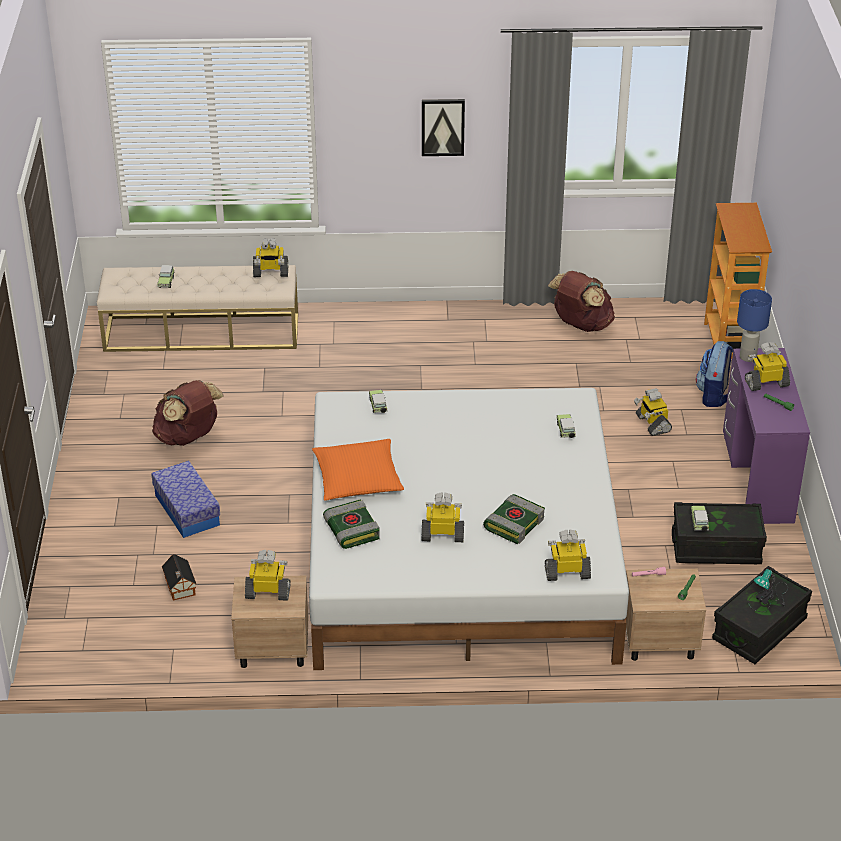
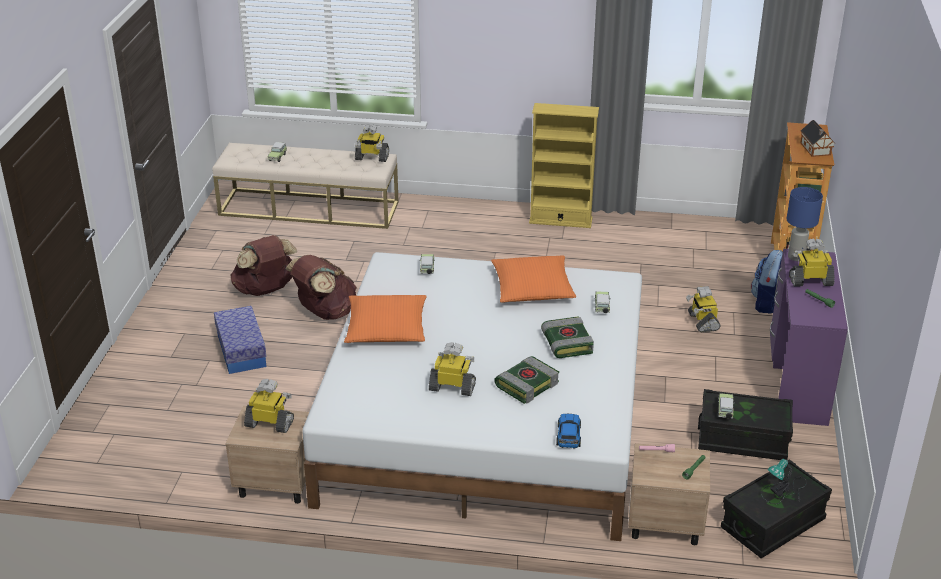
camera: 10 degrees right, 5 degrees down
(180, 587) = (209, 417): toy house -> toy house (815, 149)
(350, 529) = (363, 372): book -> book (566, 343)
(442, 126) = (534, 32): picture -> none
(480, 319) = (560, 220): none -> yellow bookcase
(491, 417) = (532, 288): none -> orange pillow
(567, 572) = (568, 436): toy robot -> toy car
(581, 325) = (653, 233): brown backpack -> brown backpack (325, 313)

